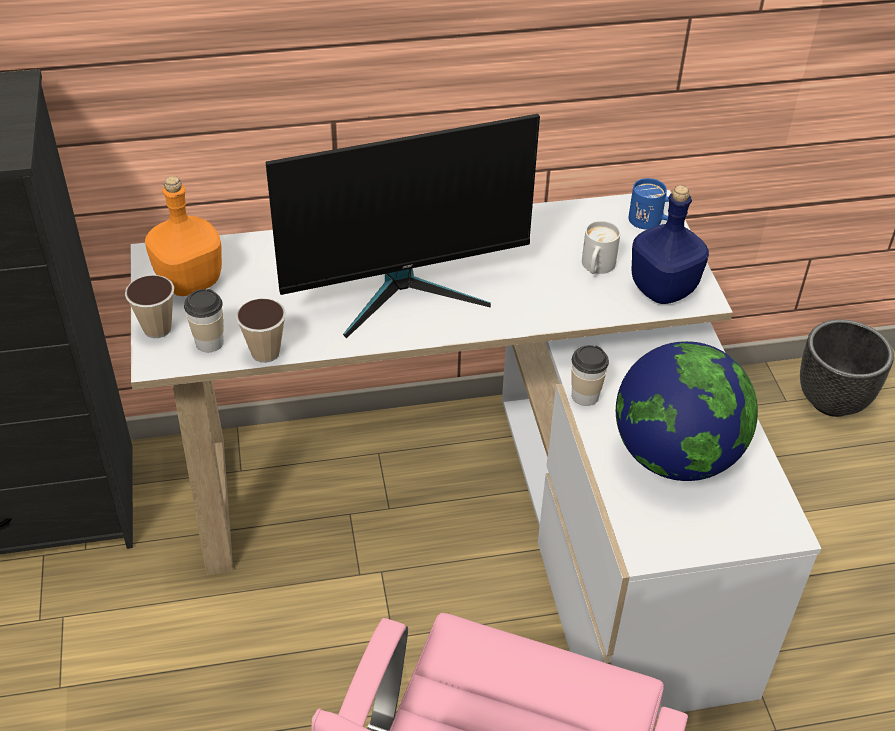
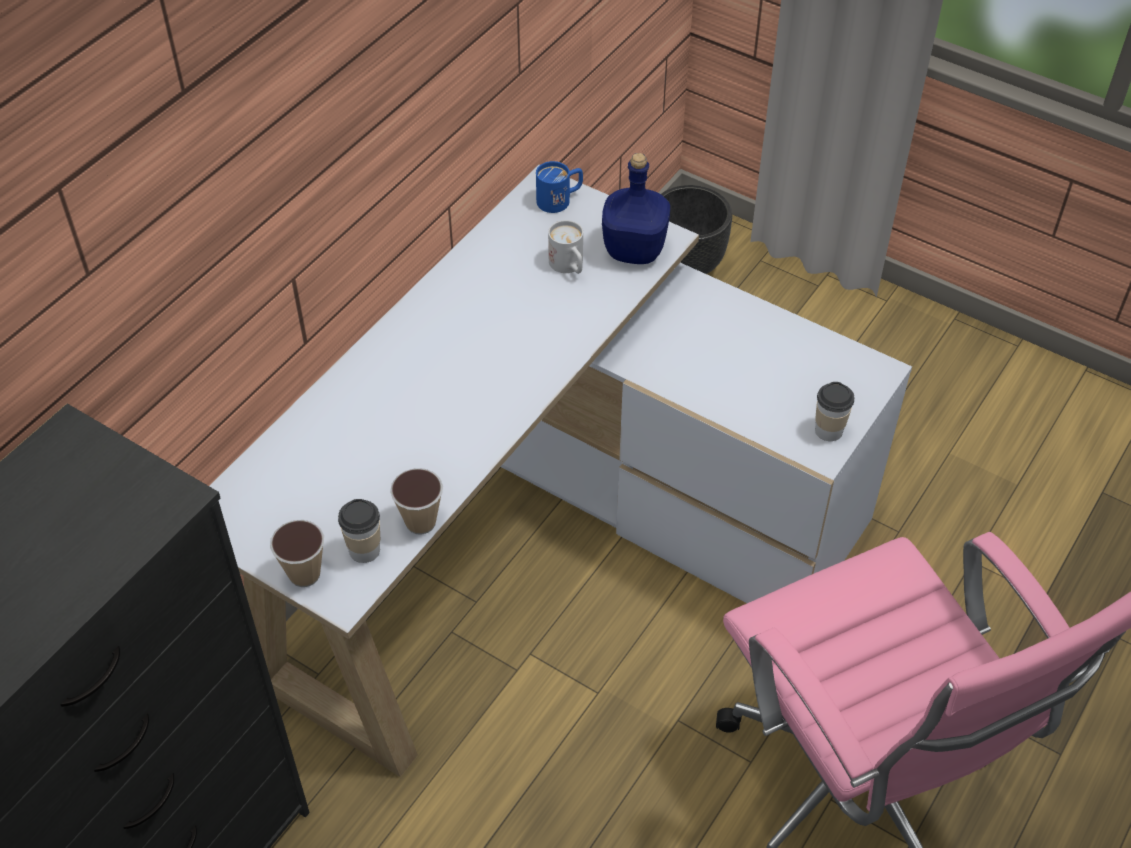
camera: 45 degrees left, 5 degrees up
(191, 280) = (272, 514): orange bottle -> none
(406, 291) = (458, 389): monitor -> none
(585, 396) = (653, 376): cup -> cup (828, 430)
(675, 456) = (761, 373): globe -> none

